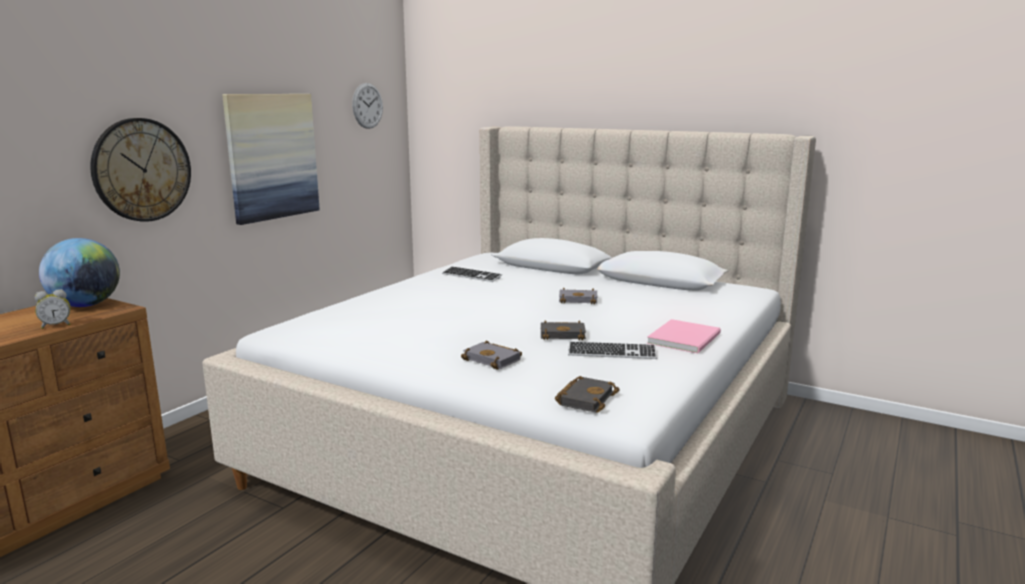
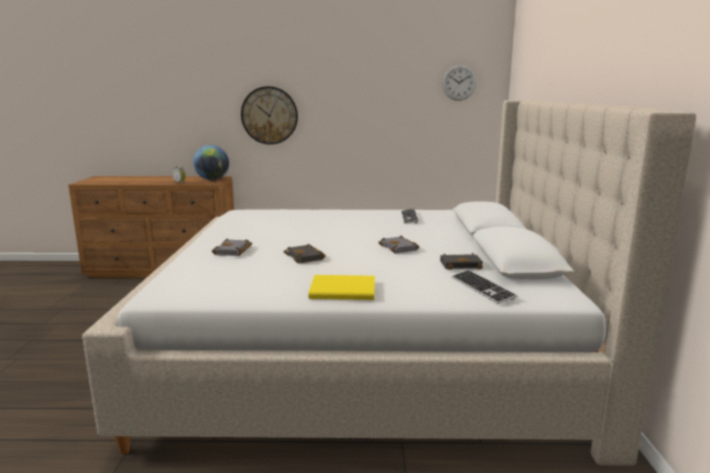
camera: 60 degrees right, 0 degrees up
(272, 156) = (361, 115): picture -> none
(585, 398) = (178, 281): black book -> black book (461, 264)
(612, 353) = (279, 274): keyboard -> keyboard (482, 288)
(686, 338) = (345, 290): pink book -> yellow book

